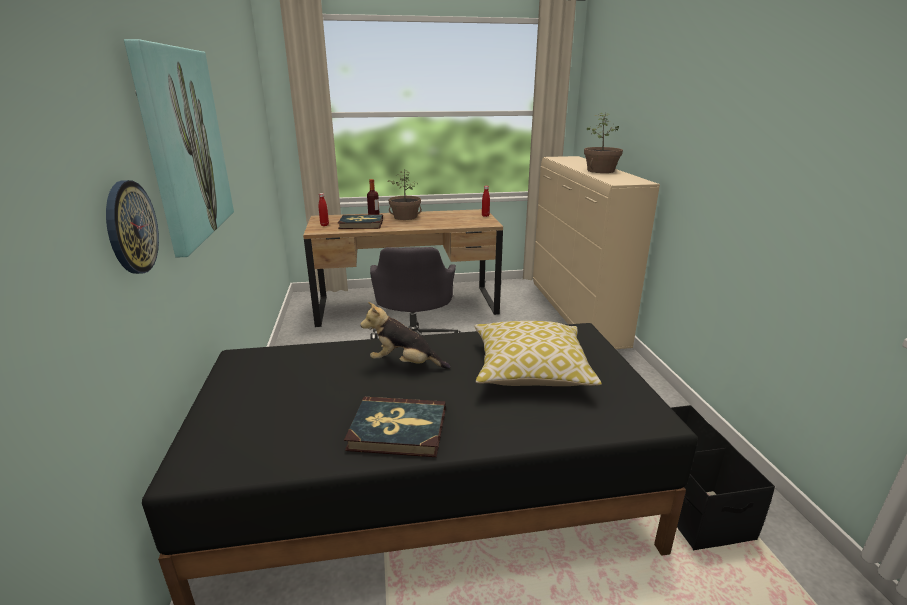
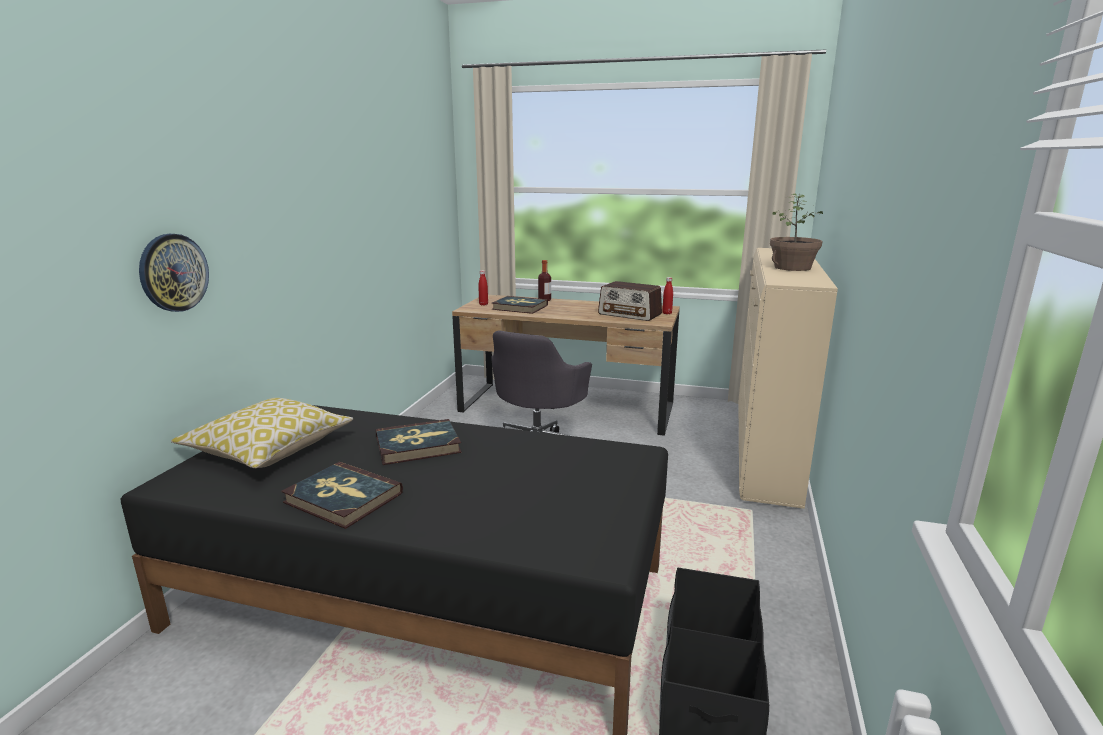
camera: 25 degrees right, 5 degrees down
(184, 145) = (279, 210): picture -> none
(405, 217) = (574, 305): potted plant -> none
(405, 364) = (418, 445): plush toy -> book
(459, 220) = (630, 314): none -> radio
(529, 370) = (530, 478): pillow -> pillow (269, 449)

